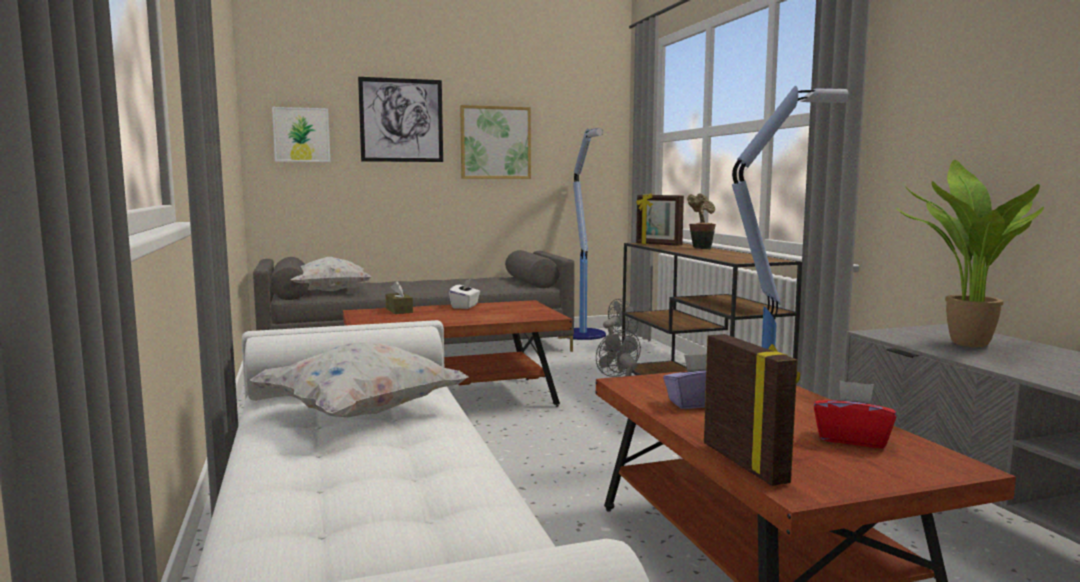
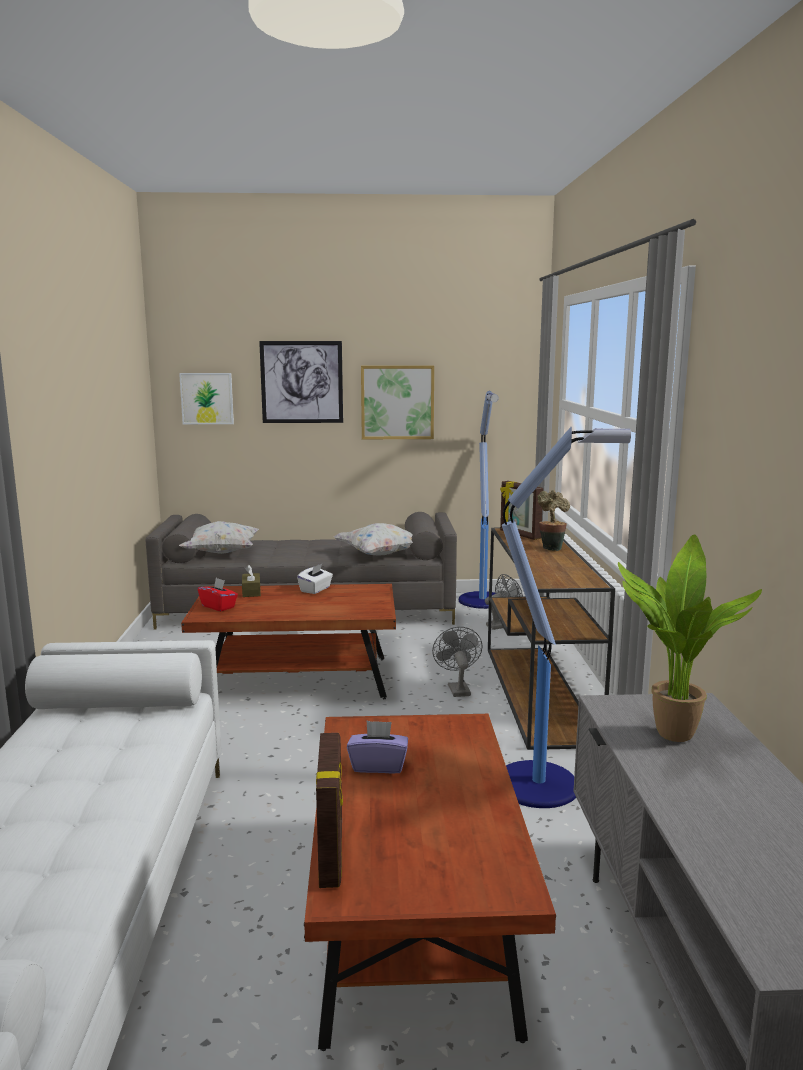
camera: 15 degrees right, 5 degrees up
(362, 414) = (98, 739): white pillow -> white pillow (380, 555)
(852, 439) = (462, 838): red tissue box -> red tissue box (218, 606)

